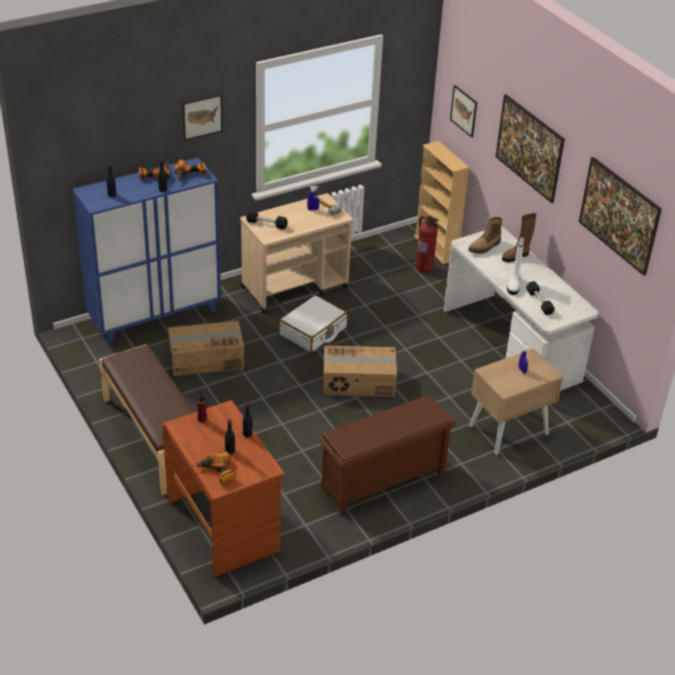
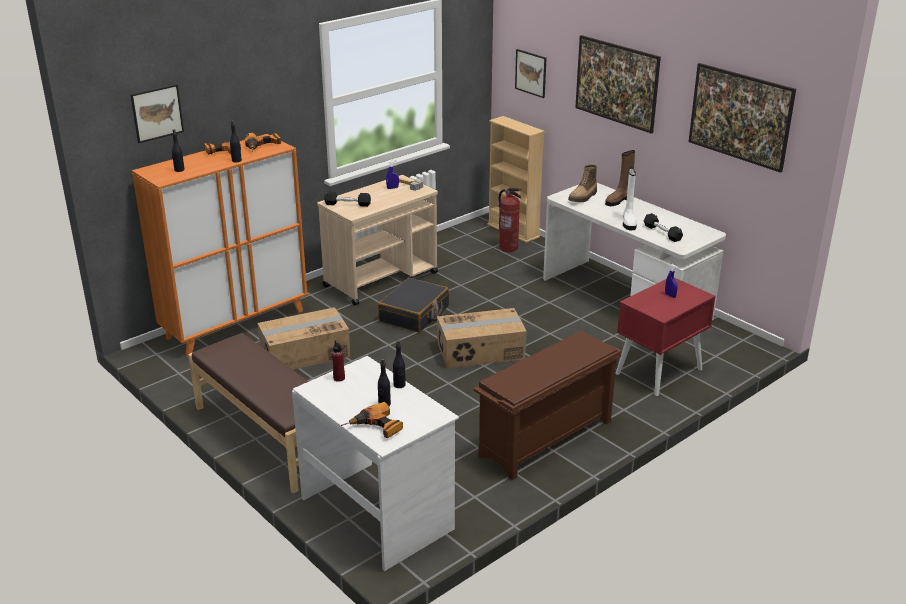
camera: 10 degrees left, 10 degrees down
(155, 317) = (236, 324): blue cabinet -> orange cabinet
(202, 116) = (267, 86): picture -> picture (157, 113)
(224, 525) = (378, 513): brown desk -> white desk
(313, 331) = (414, 314): white suitcase -> black suitcase
(508, 430) = (658, 371): beige nightstand -> red nightstand

